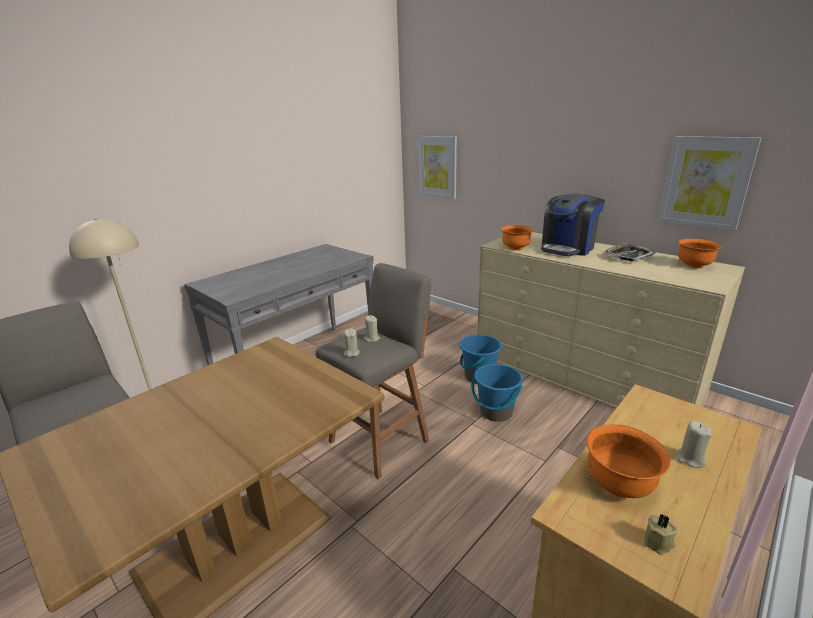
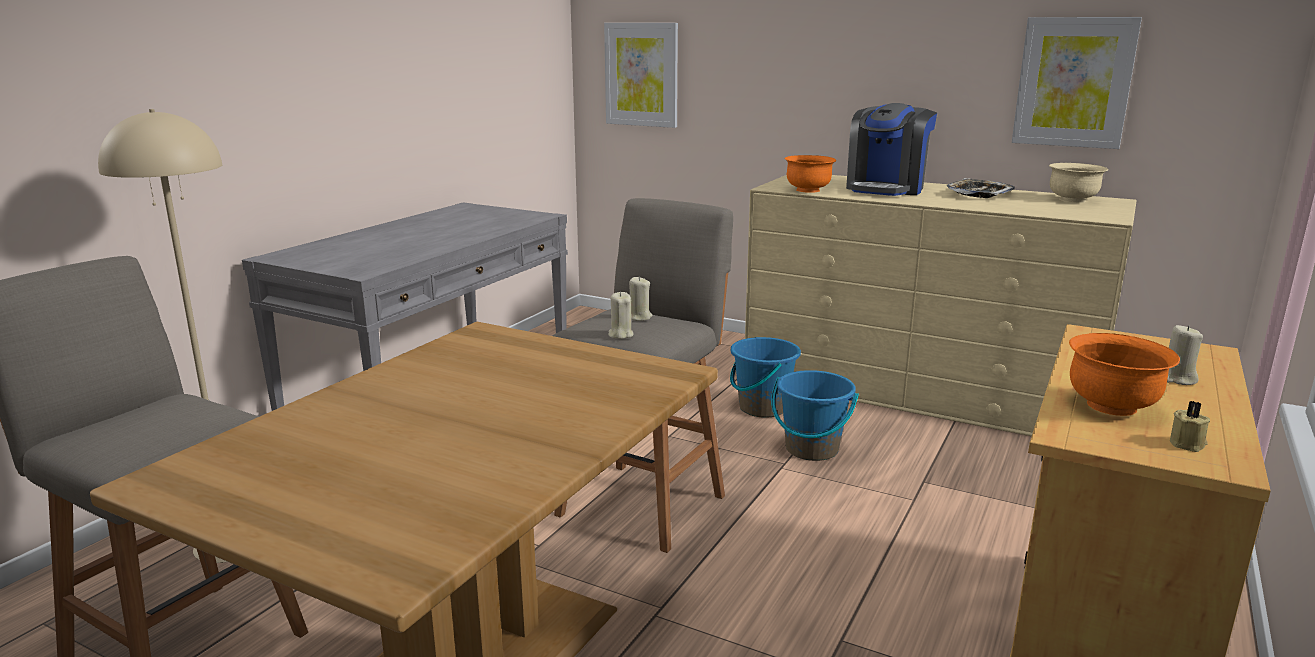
camera: 15 degrees left, 5 degrees down
(694, 265) = (1073, 200): orange bowl -> beige bowl

